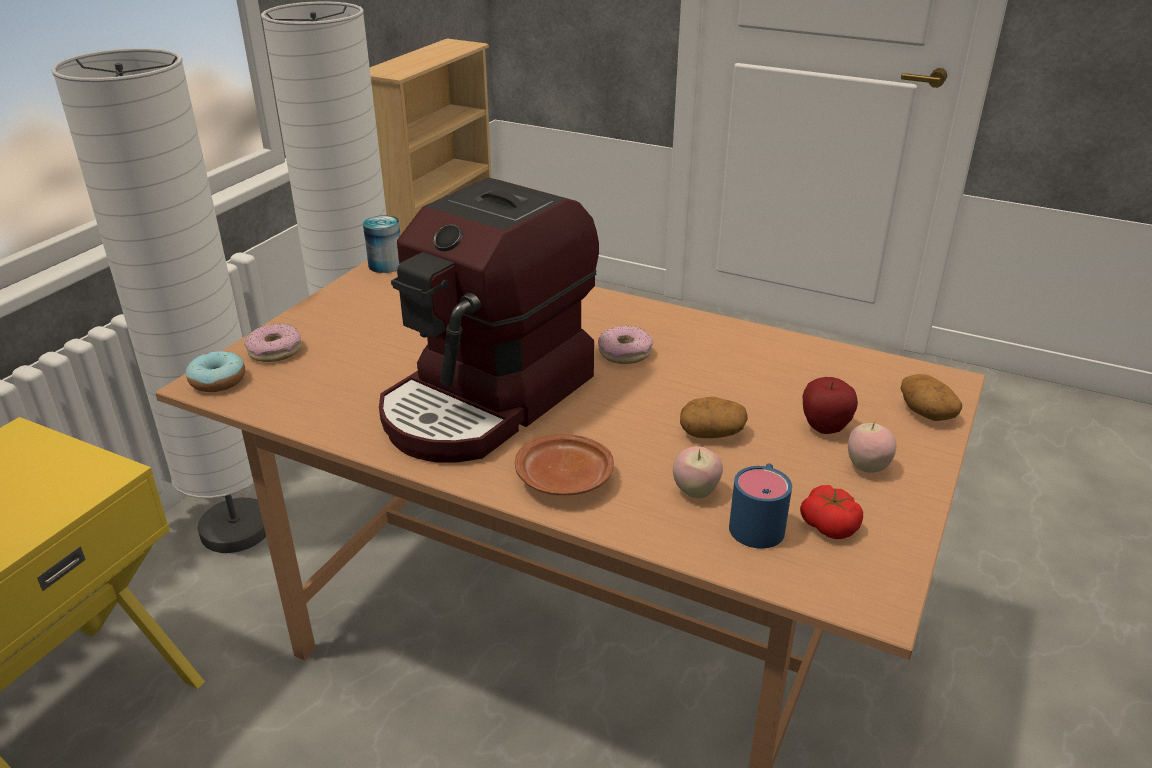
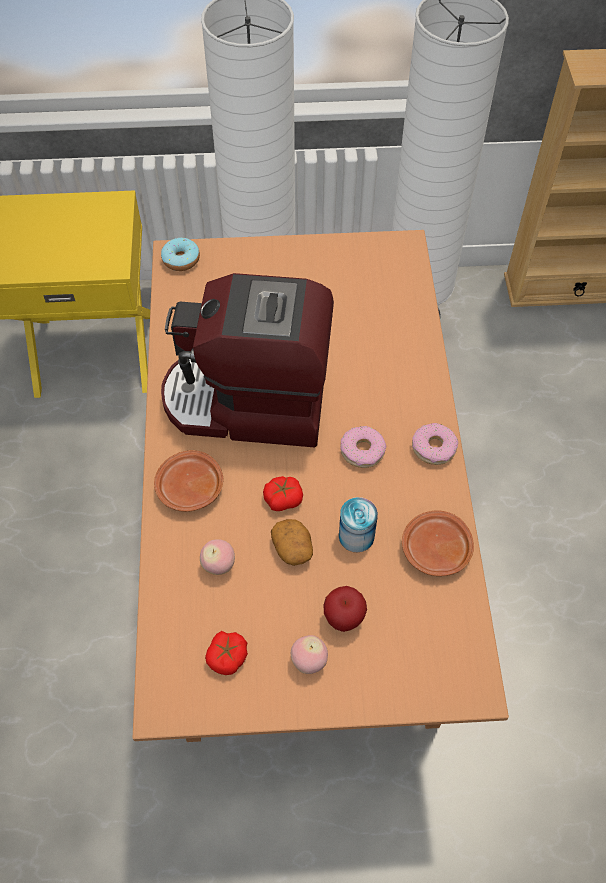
camera: 60 degrees right, 25 degrees up
(275, 351) = (230, 263): donut -> donut (433, 448)
(386, 265) = (381, 246): can -> can (356, 536)
(640, 418) = (283, 498): none -> tomato
(759, 521) = (209, 613): blue mug -> none
(777, 351) = (435, 550): none -> brown plate
(925, 412) = (413, 683): potato -> none

